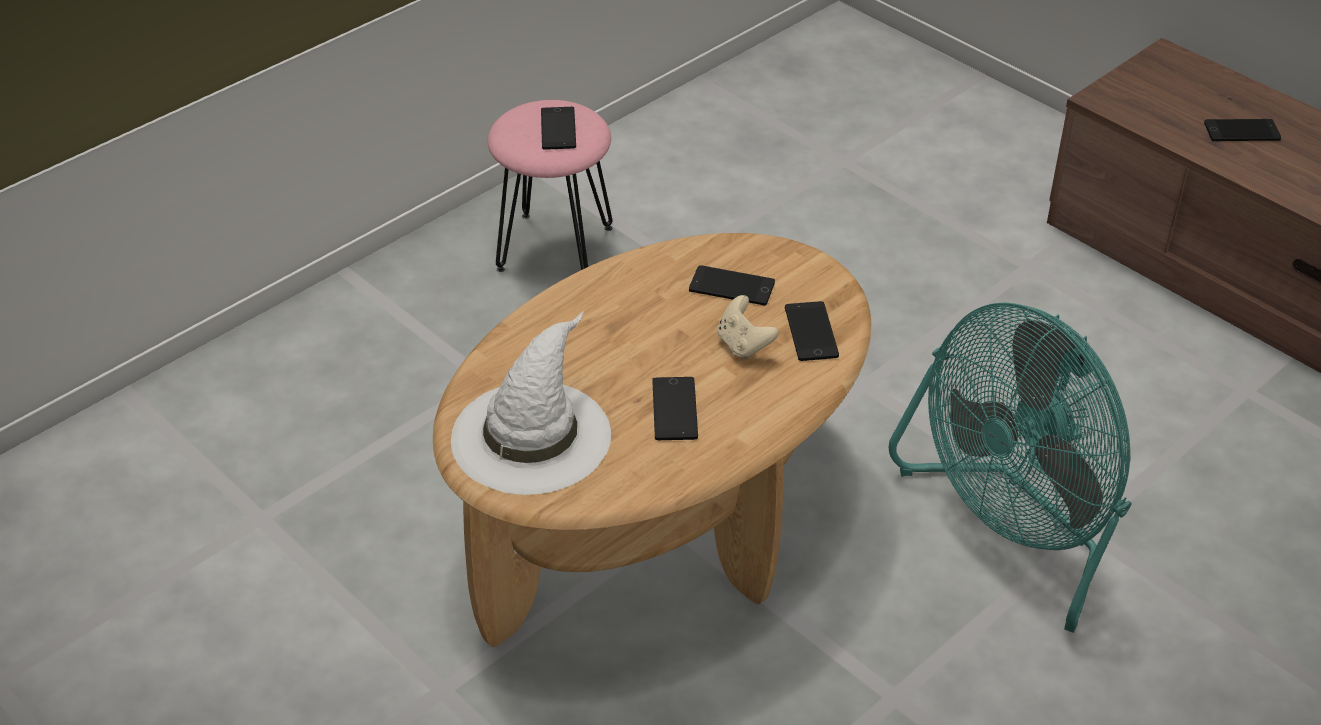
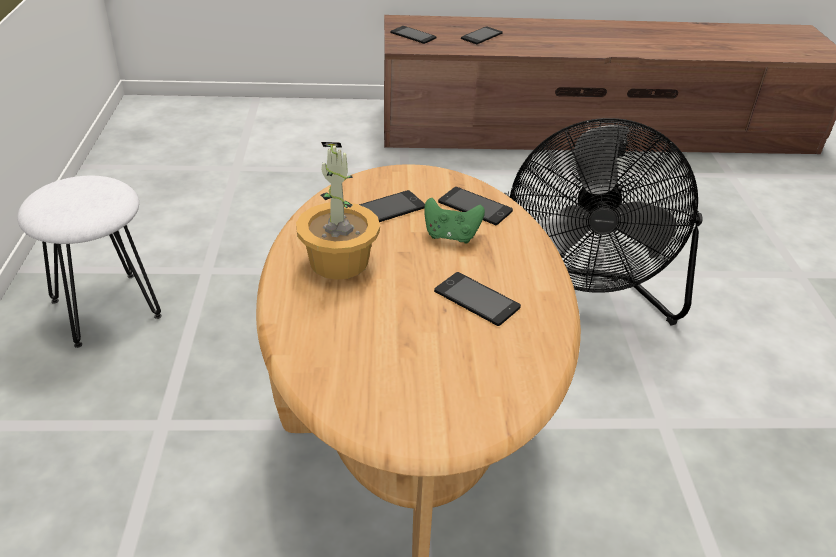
camera: 50 degrees left, 5 degrees down
(531, 434) = (413, 384): white hat -> none
(555, 247) = (105, 308): pink stool -> white stool
(558, 129) = (87, 195): phone -> phone (413, 35)
(620, 309) = (339, 262): none -> potted plant
(743, 345) = (451, 236): beige game controller -> green game controller
(1015, 520) = (574, 289): turquoise fan -> black fan

